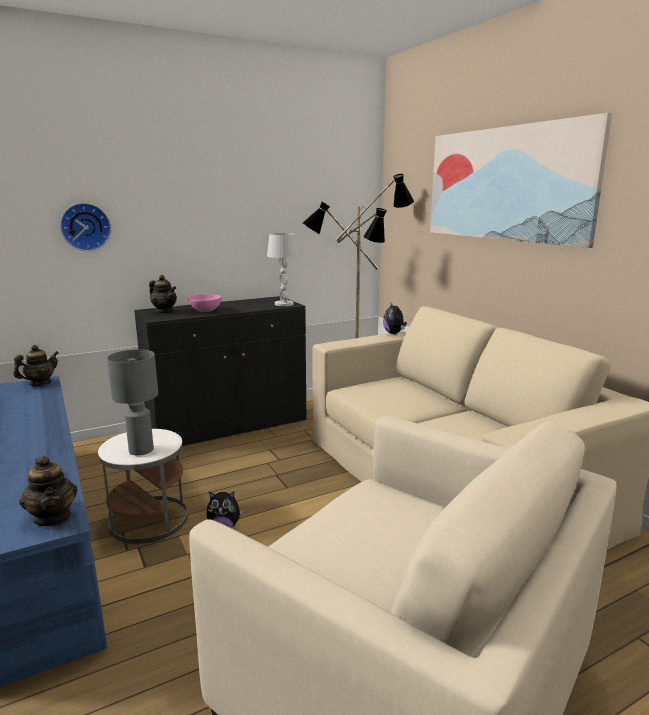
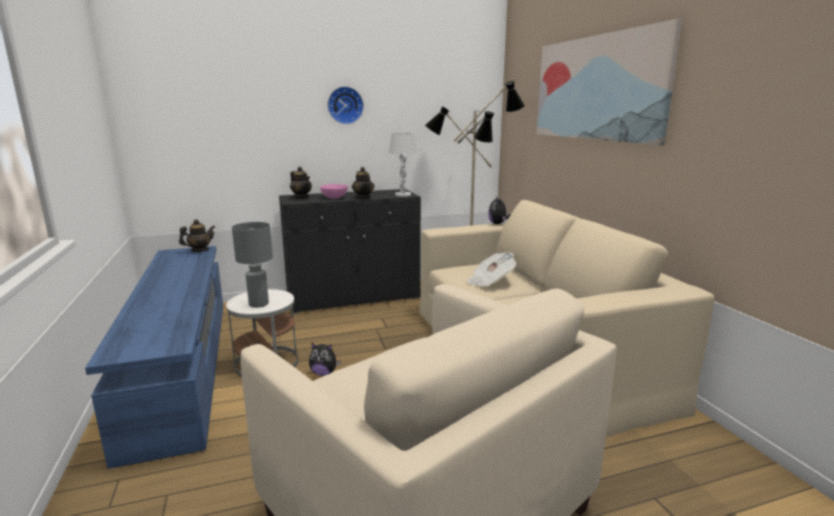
camera: 10 degrees right, 0 degrees up
(53, 517) = (169, 342): teapot -> teapot (363, 198)
(85, 227) = (241, 125): wall clock -> wall clock (345, 105)
(403, 401) = (490, 281): none -> newspaper

